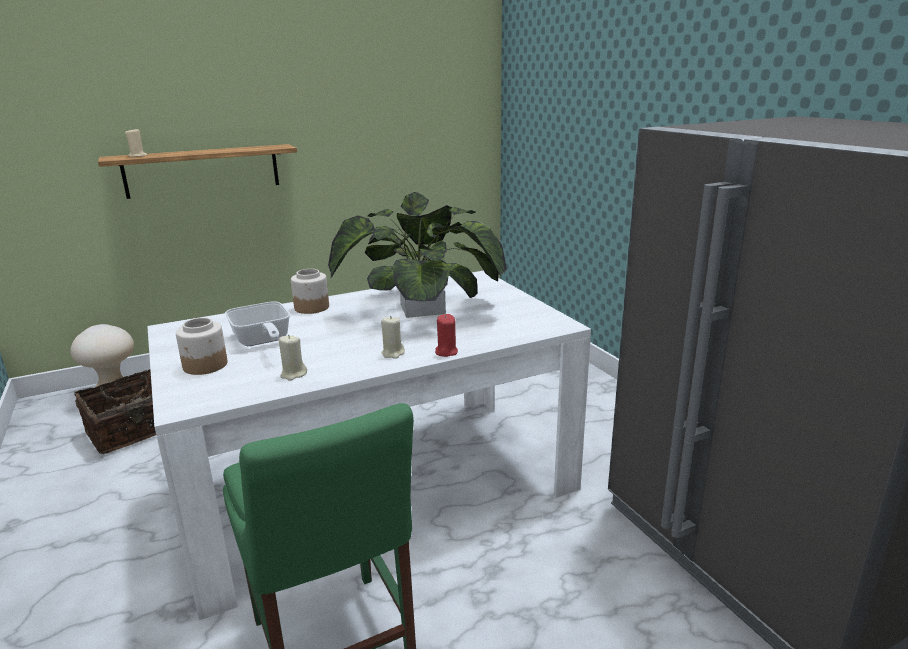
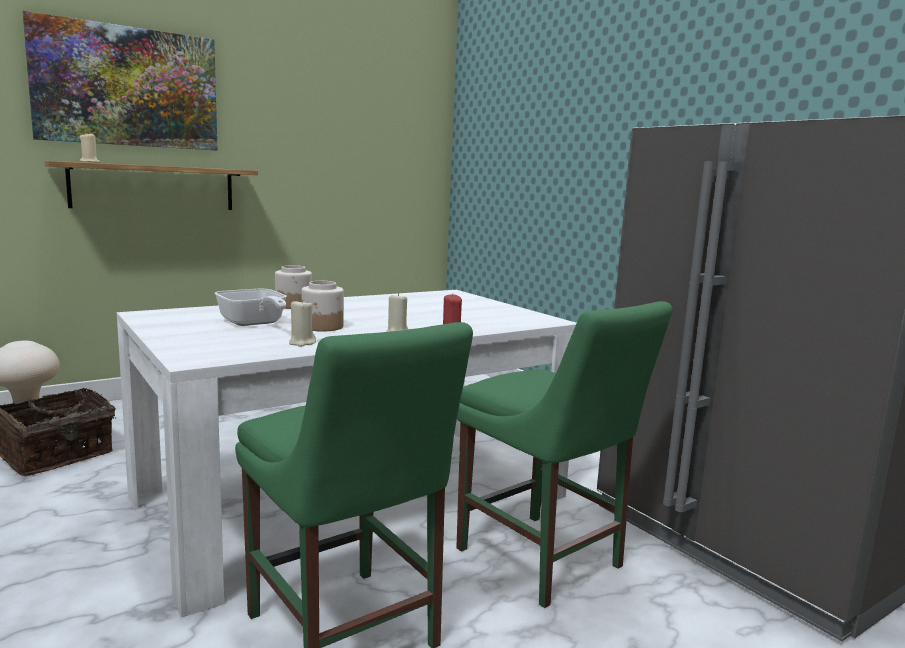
camera: 10 degrees left, 10 degrees down
(166, 76) = (127, 87): none -> picture
(205, 366) = (201, 336): jar -> jar (322, 327)
(422, 309) = (409, 309): potted plant -> none
(539, 571) = (544, 561): none -> green chair

